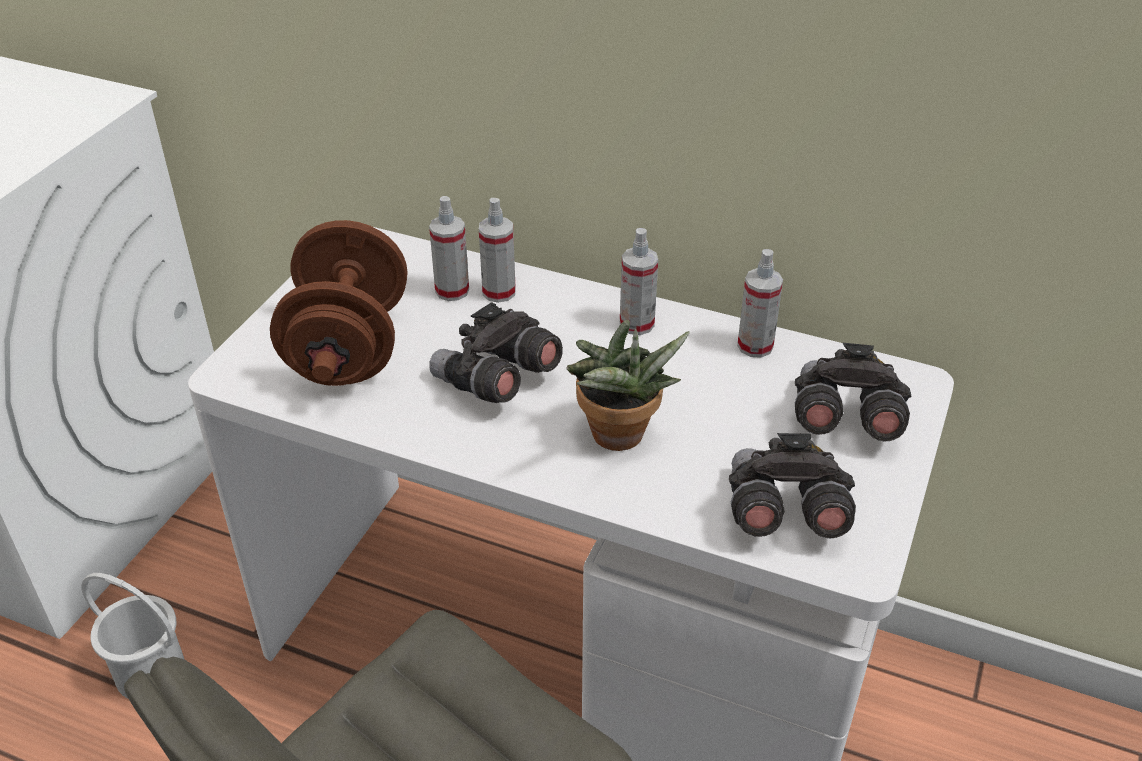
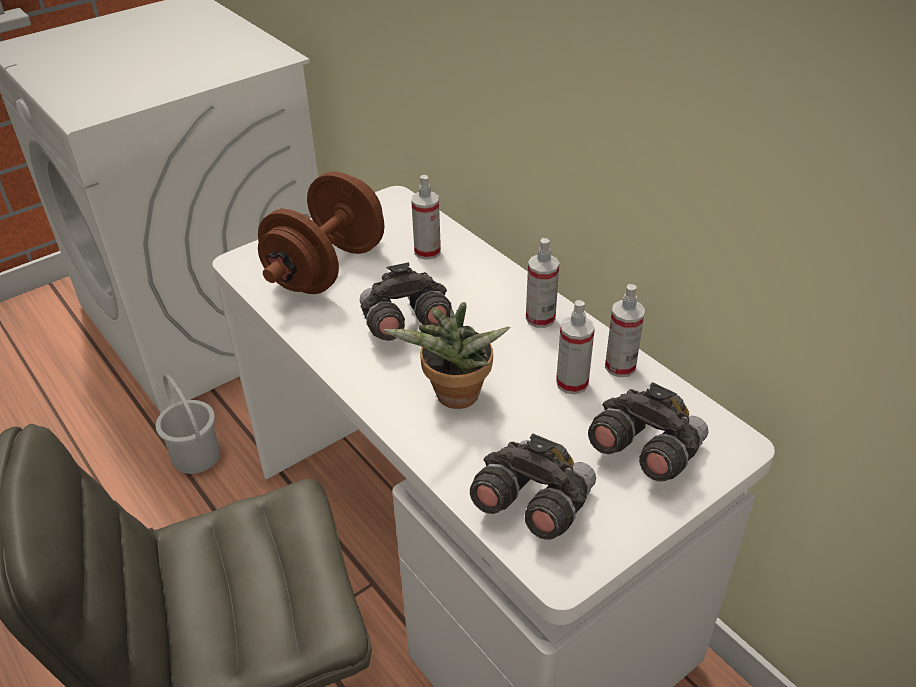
camera: 30 degrees right, 0 degrees up
(499, 292) = (459, 263): spray bottle -> spray bottle (572, 383)

